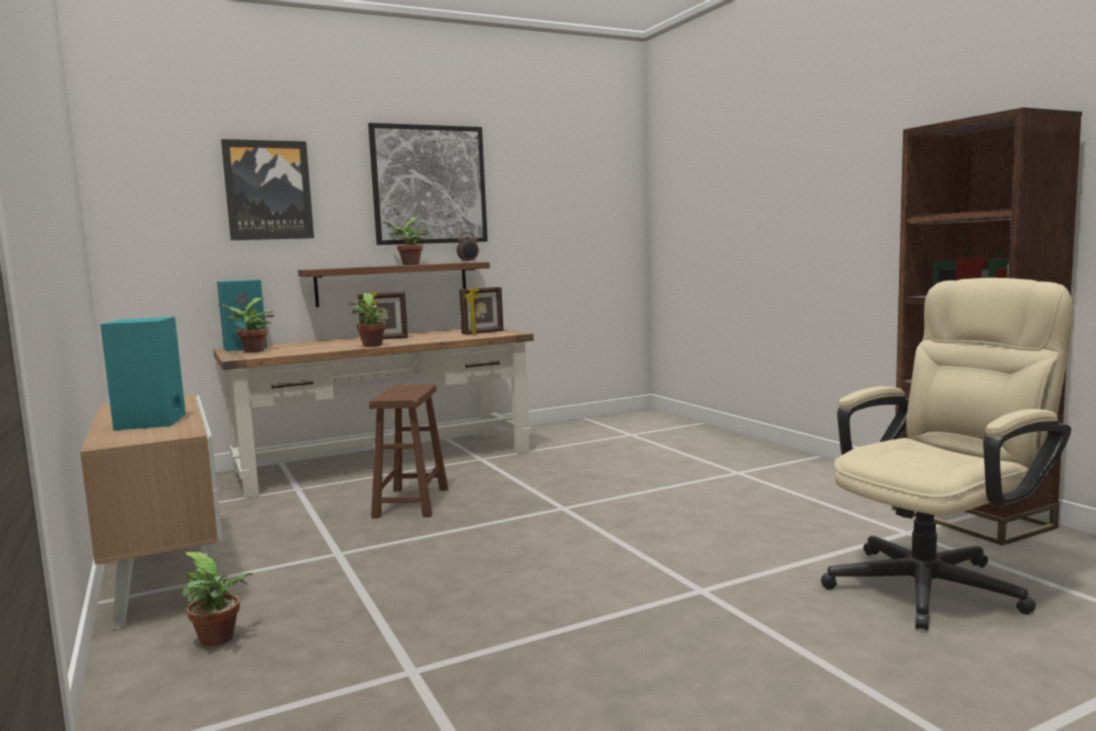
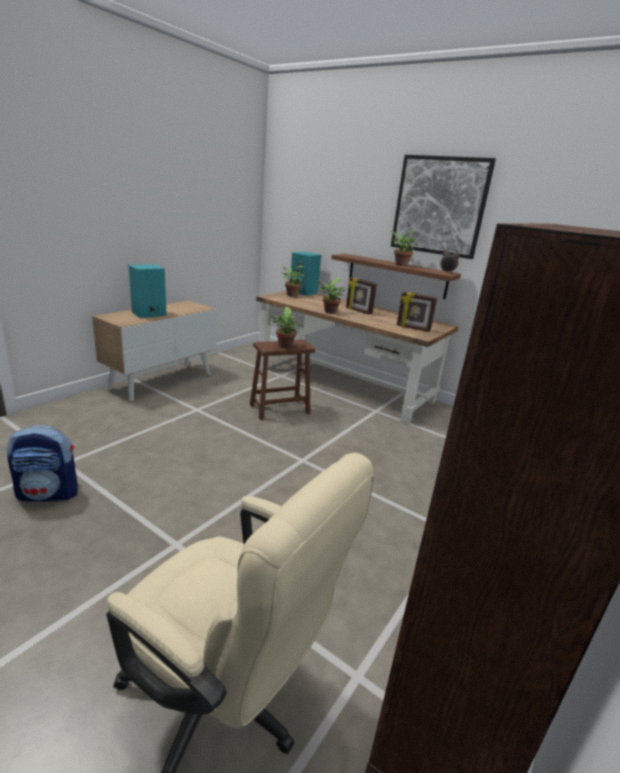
camera: 60 degrees right, 15 degrees up
(220, 640) = (97, 411): potted plant -> potted plant (285, 346)
(268, 190) = (339, 200): picture -> none
(511, 683) = (49, 493): none -> backpack

